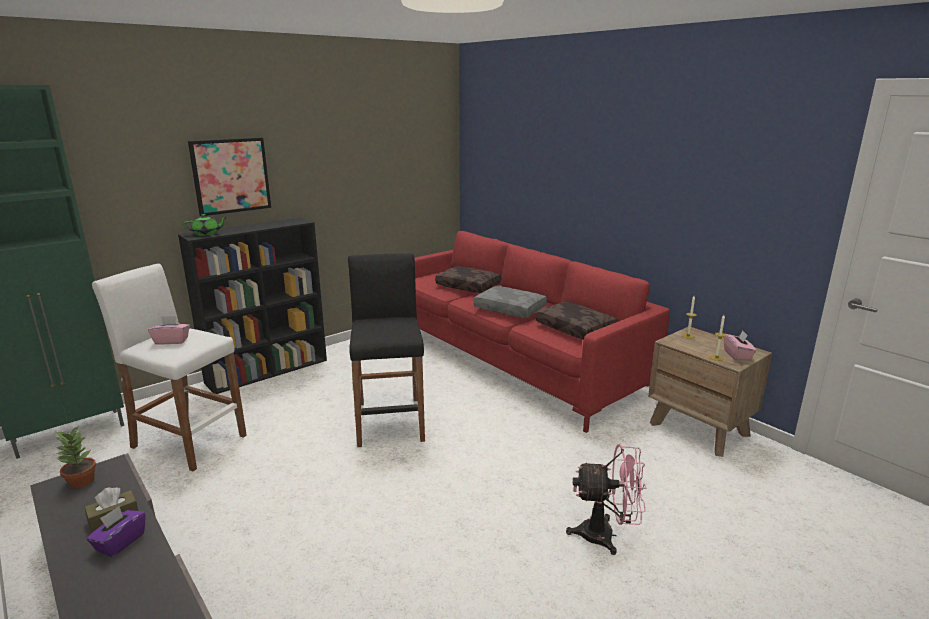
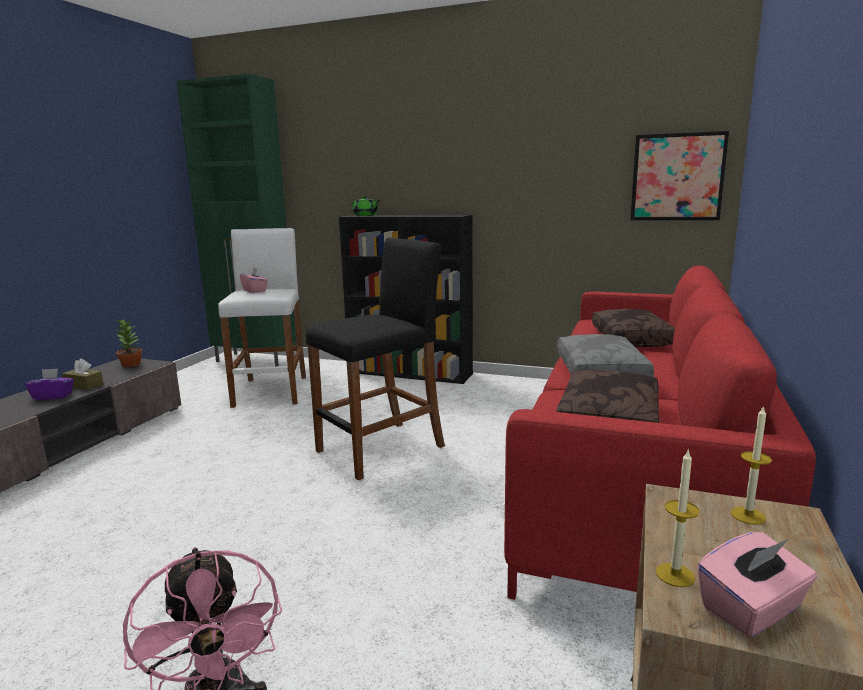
camera: 60 degrees right, 5 degrees down
(230, 175) = (407, 162): picture -> picture (677, 177)

